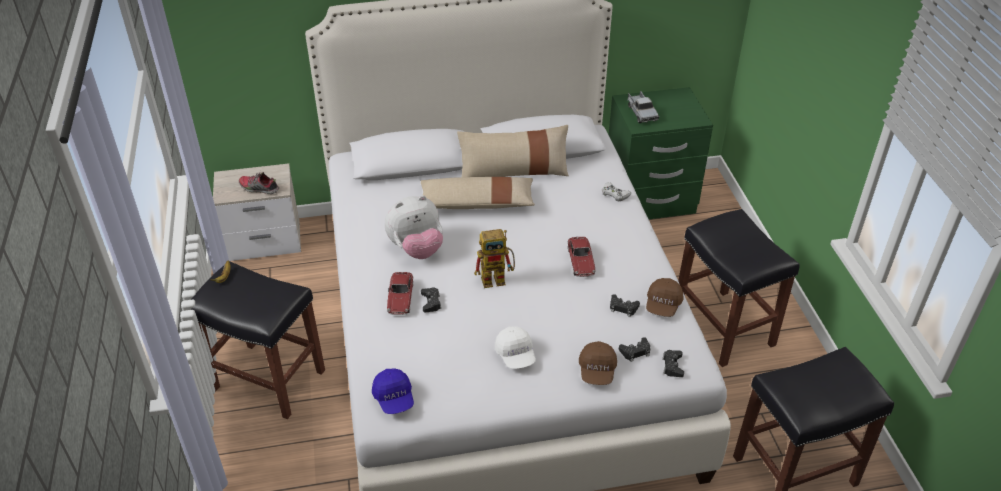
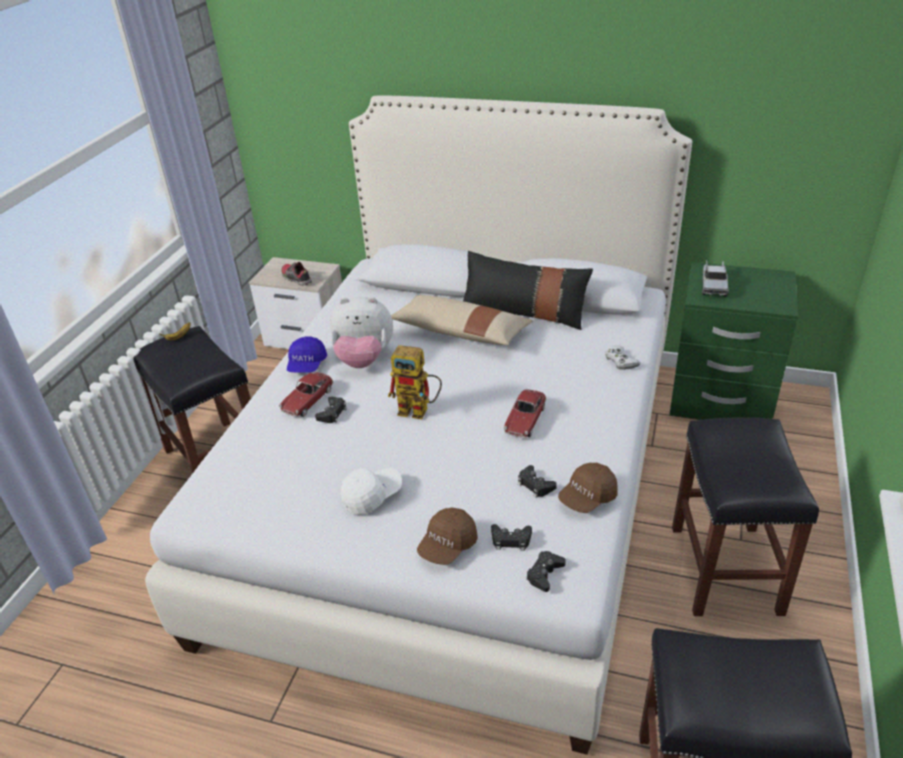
camera: 30 degrees right, 5 degrees down
(394, 398) = (214, 496): blue cap -> blue cap (307, 365)
(513, 172) = (524, 312): beige pillow -> black pillow
(515, 355) = (372, 495): white cap -> white cap turned 135 degrees counterclockwise

